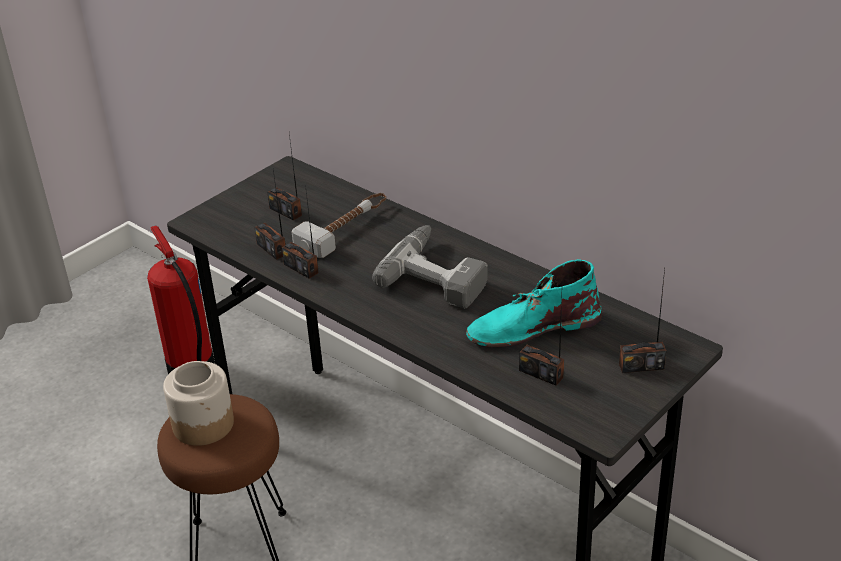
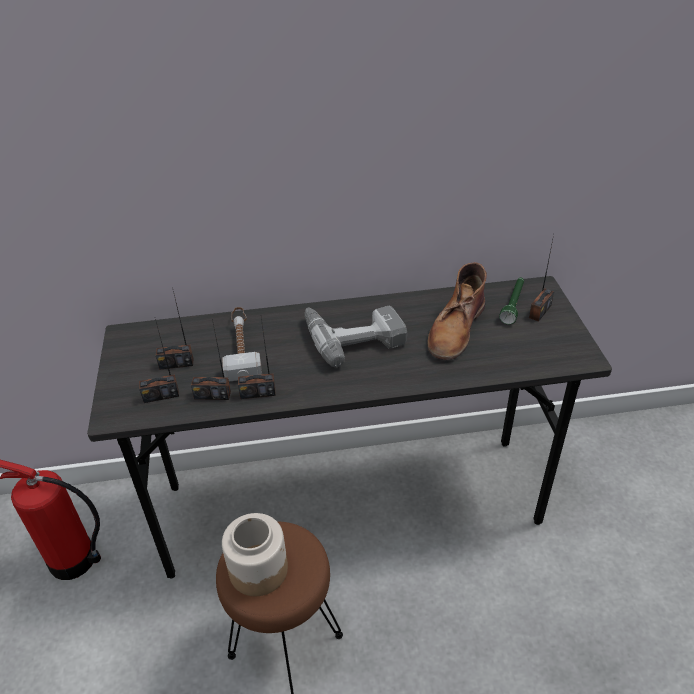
camera: 50 degrees left, 5 degrees up
(532, 327) = (456, 329): turquoise boot -> brown boot
(541, 373) = (506, 351): radio -> radio (161, 395)
(626, 343) = (513, 304): none -> green flashlight

